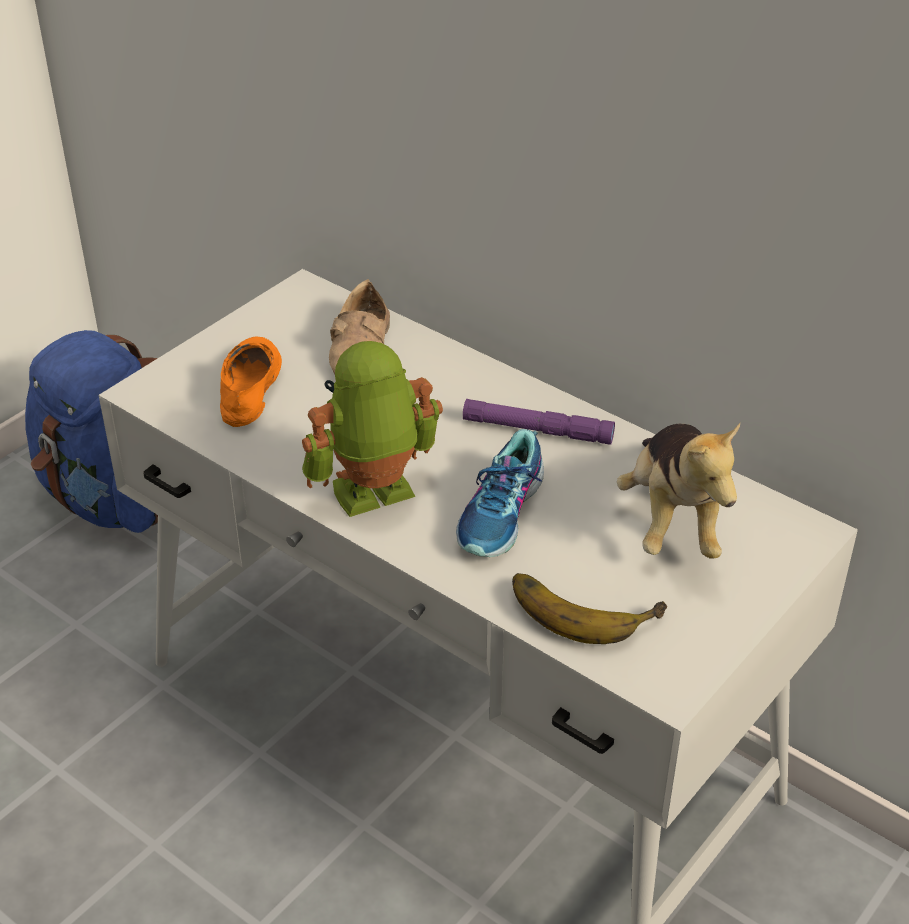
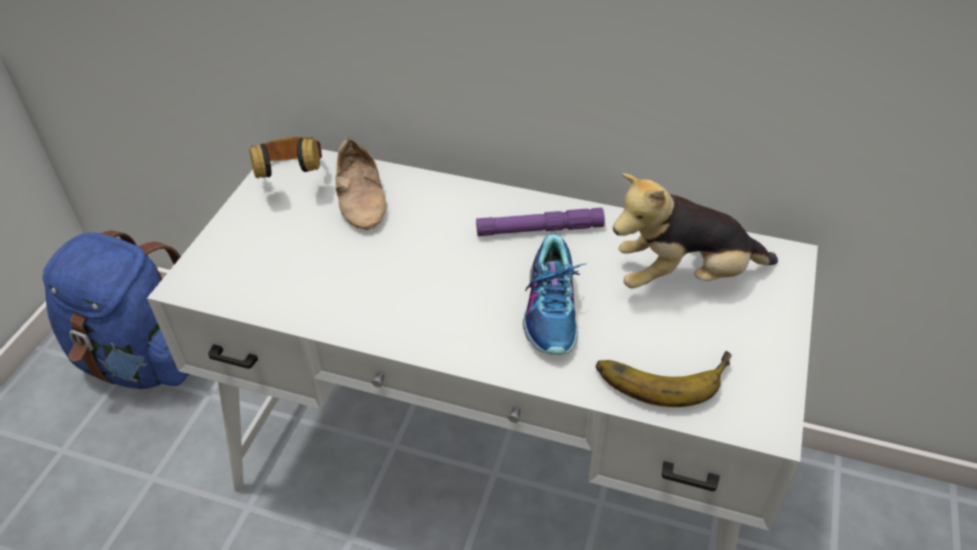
camera: 20 degrees left, 5 degrees up
(248, 387) = (281, 255): orange shoe -> none
(298, 312) = (291, 178): none -> headphones
(374, 495) = (439, 324): toy robot -> none
(672, 520) = (684, 277): plush toy -> plush toy turned 105 degrees clockwise

